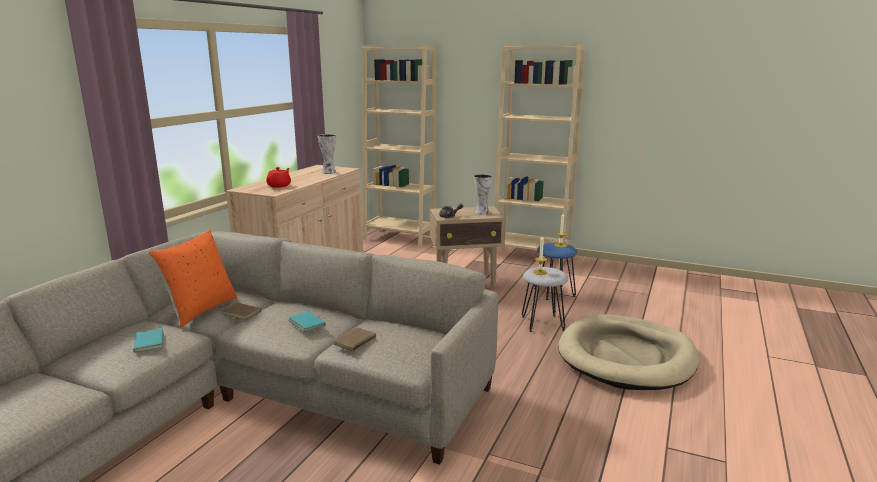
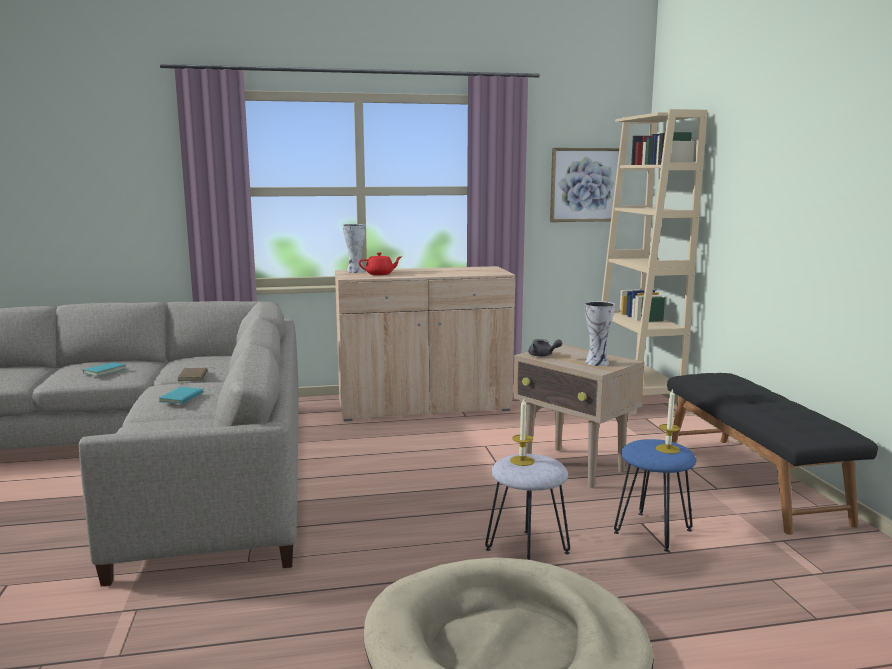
camera: 55 degrees right, 5 degrees down
(200, 310) = (187, 366): orange pillow -> none
(328, 172) = (469, 272): vase -> vase (354, 271)
(341, 95) = (585, 185): none -> picture
(356, 342) = (150, 422): brown book -> none
(531, 257) = (752, 480): beige bookcase -> black bench

